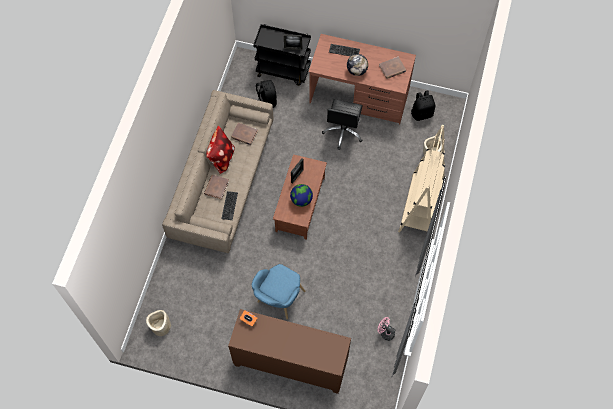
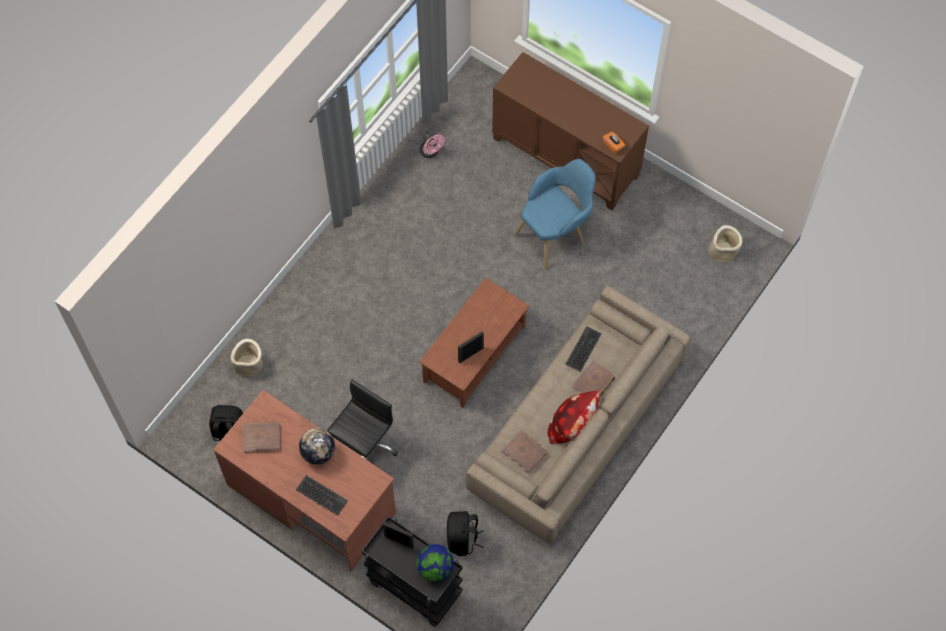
camera: 160 degrees left, 0 degrees up
(301, 200) = (478, 318): globe -> globe (435, 568)
(421, 206) = (304, 294): beige bookcase -> none

